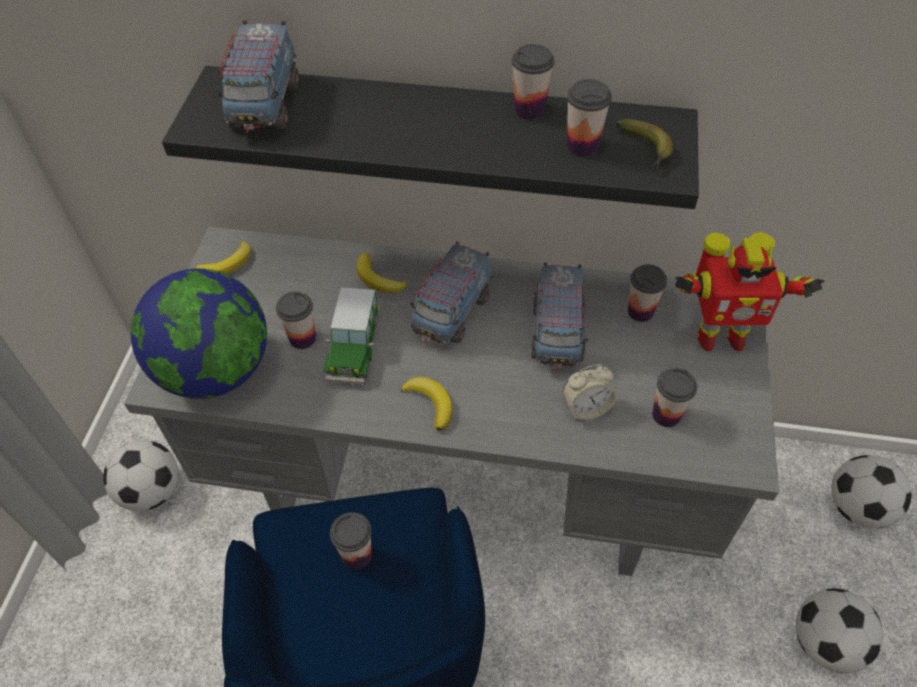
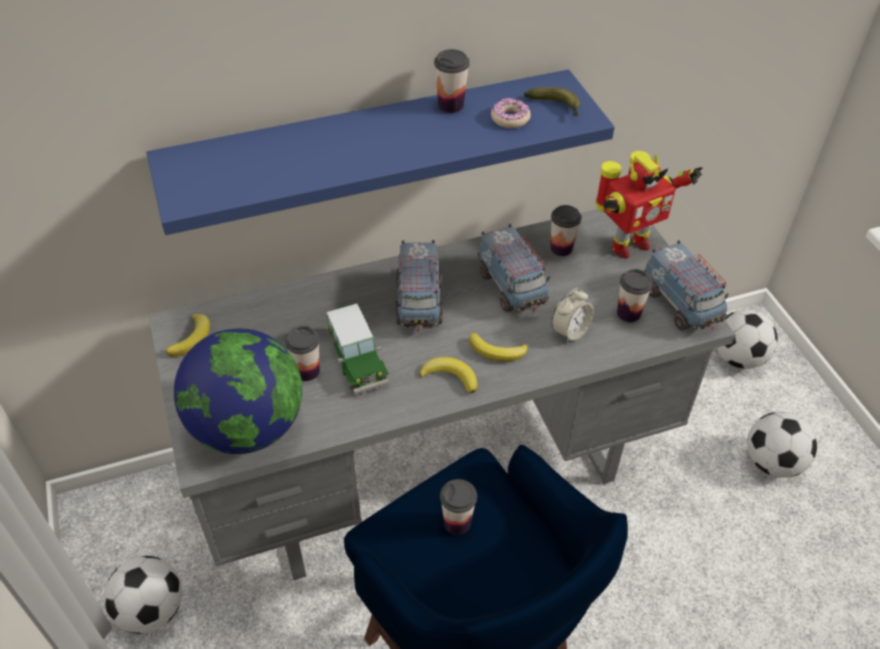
camera: 30 degrees left, 5 degrees down
(265, 106) = (231, 166): toy truck -> toy truck (681, 305)
(378, 278) = (338, 300): banana -> banana (497, 351)
(444, 129) = (371, 145): black shelf -> blue shelf
(582, 146) = (510, 118): cup -> donut

